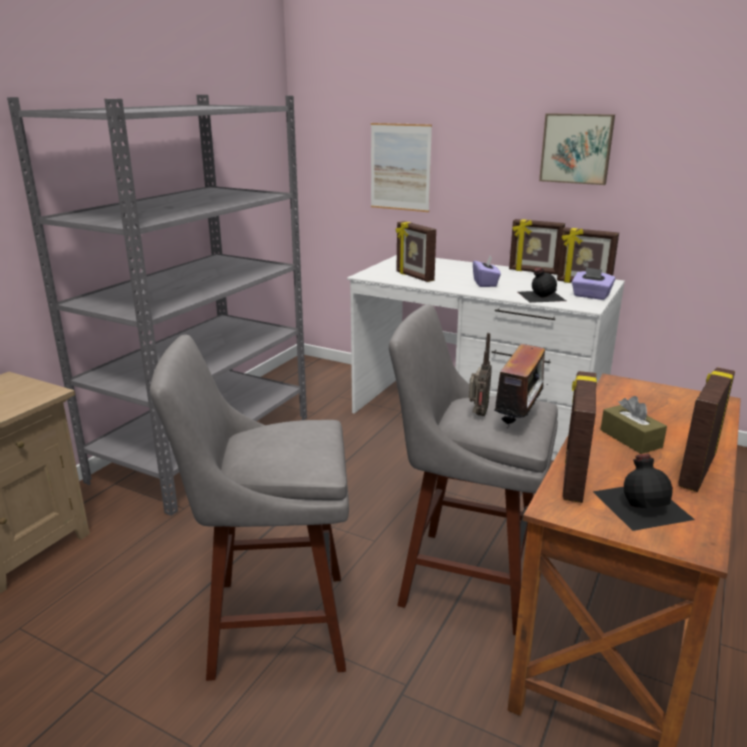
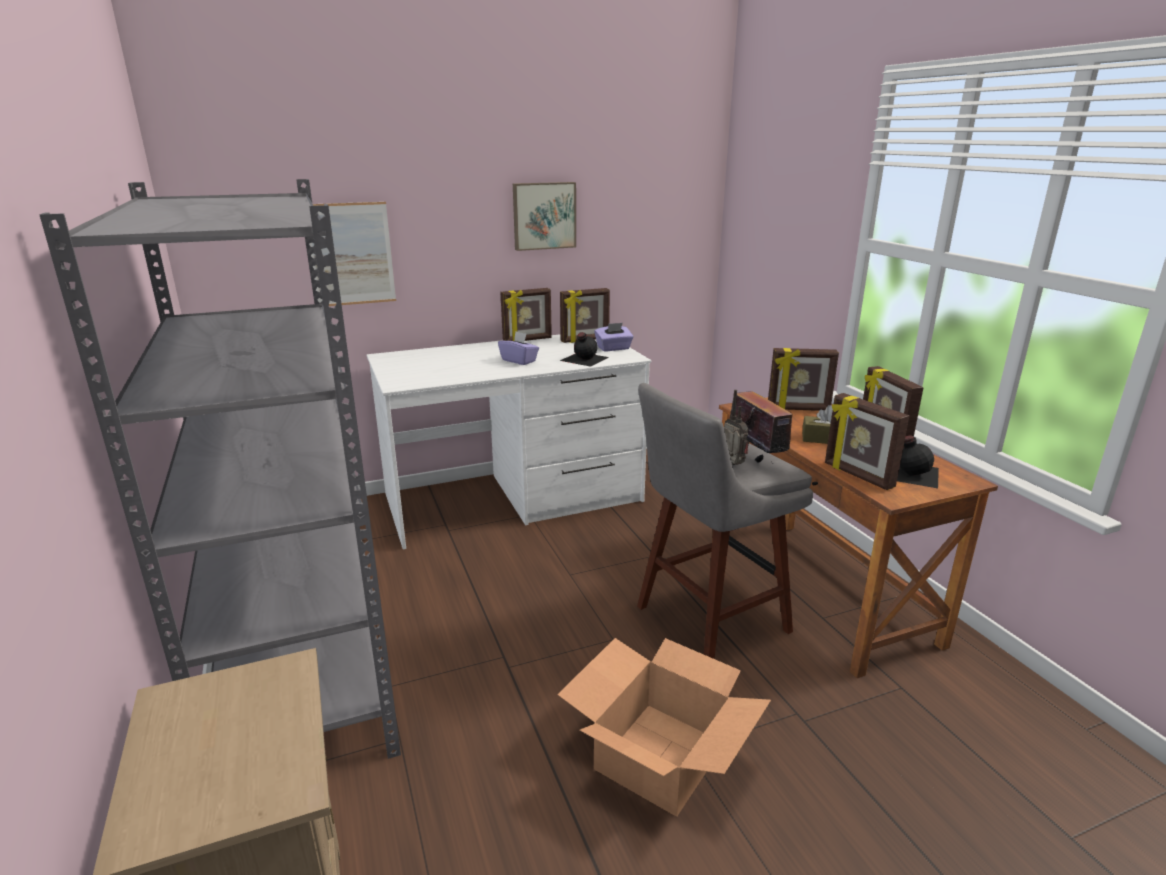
camera: 50 degrees left, 0 degrees up
(272, 623) = (659, 756): grey stool -> cardboard box
(414, 276) = (446, 372): picture frame -> picture frame (798, 409)

